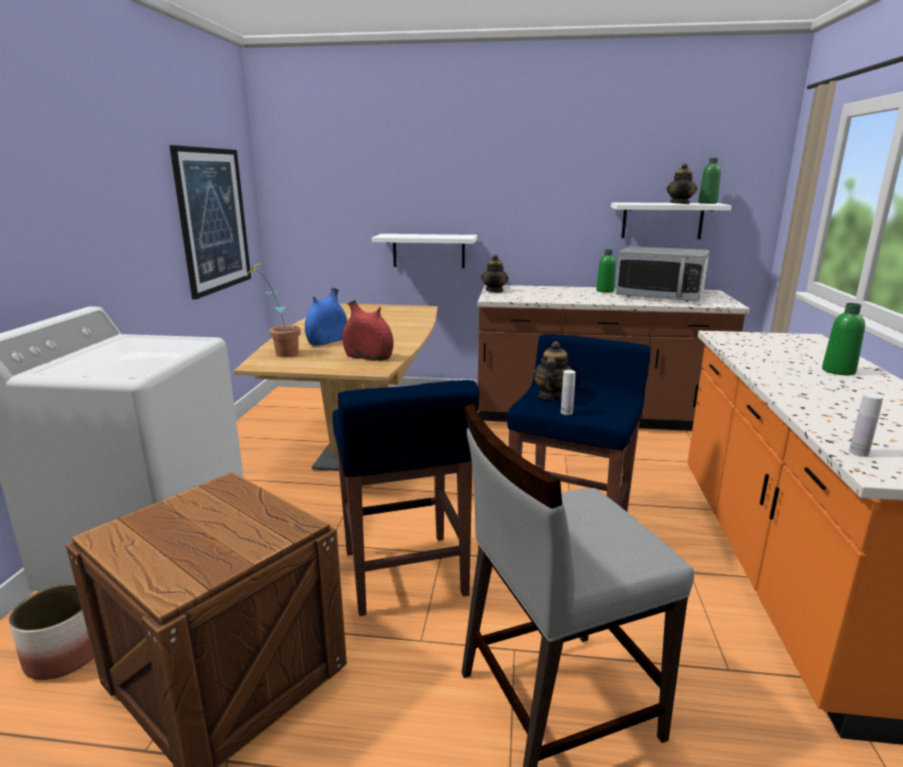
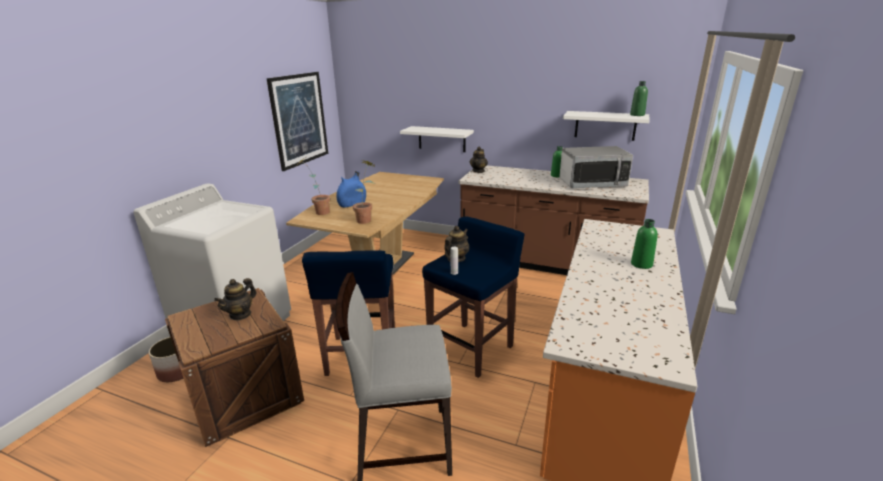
camera: 15 degrees right, 5 degrees up
(368, 357) = (367, 219): red vase -> potted plant
(659, 296) = (592, 183): microwave -> microwave turned 45 degrees counterclockwise
(680, 203) = (613, 115): teapot -> teapot (240, 314)
(858, 452) = (570, 329): white bottle -> none

